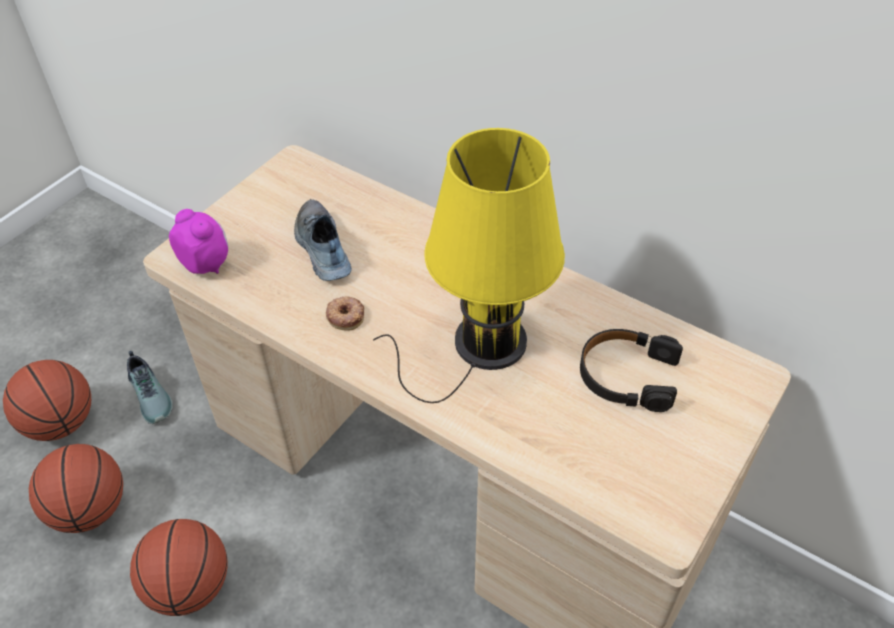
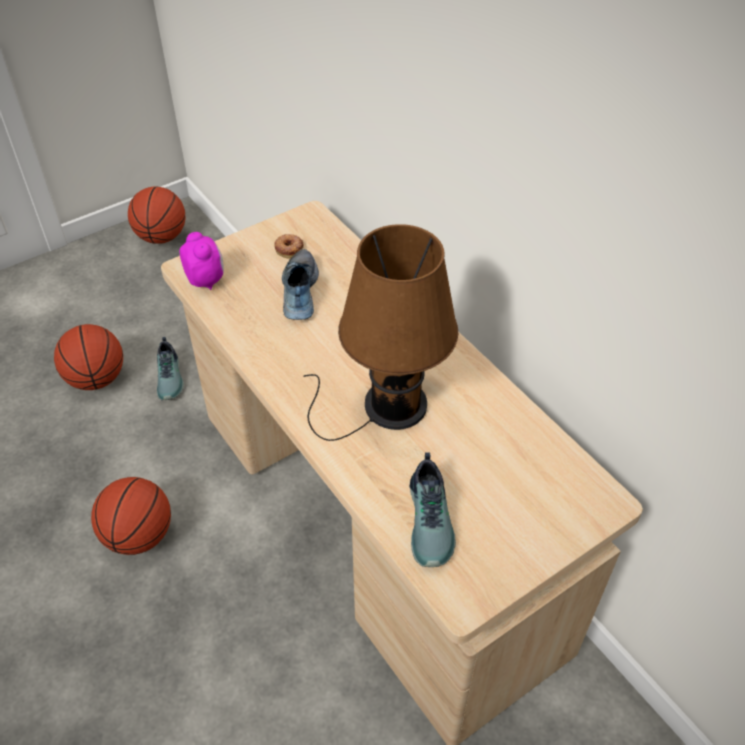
camera: 20 degrees right, 0 degrees up
(90, 509) = (91, 452): basketball -> basketball (161, 237)
(346, 316) = (291, 350): donut -> donut (289, 248)
(482, 345) = (387, 406): yellow table lamp -> brown table lamp
(592, 454) = (432, 521): none -> shoe
(627, 376) = (495, 467): black headphones -> none

